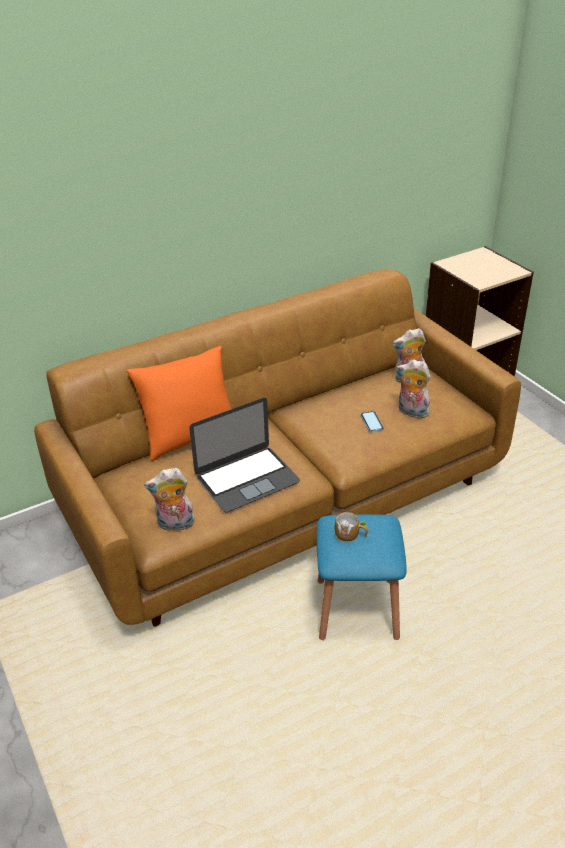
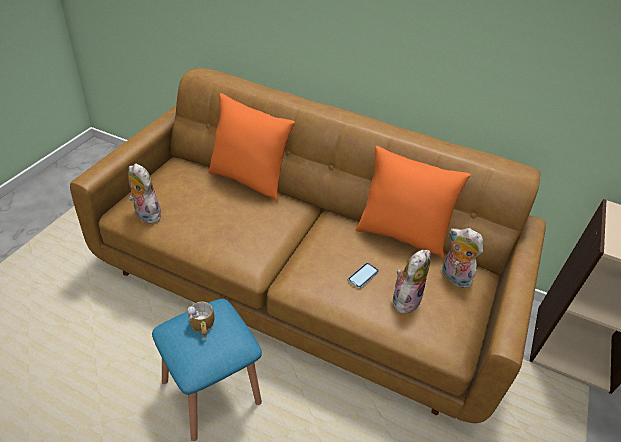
camera: 50 degrees right, 5 degrees up
(247, 478) = (224, 229): laptop -> none
(343, 384) = (400, 235): none -> orange pillow
(411, 412) = (405, 299): plush toy -> plush toy turned 45 degrees clockwise

